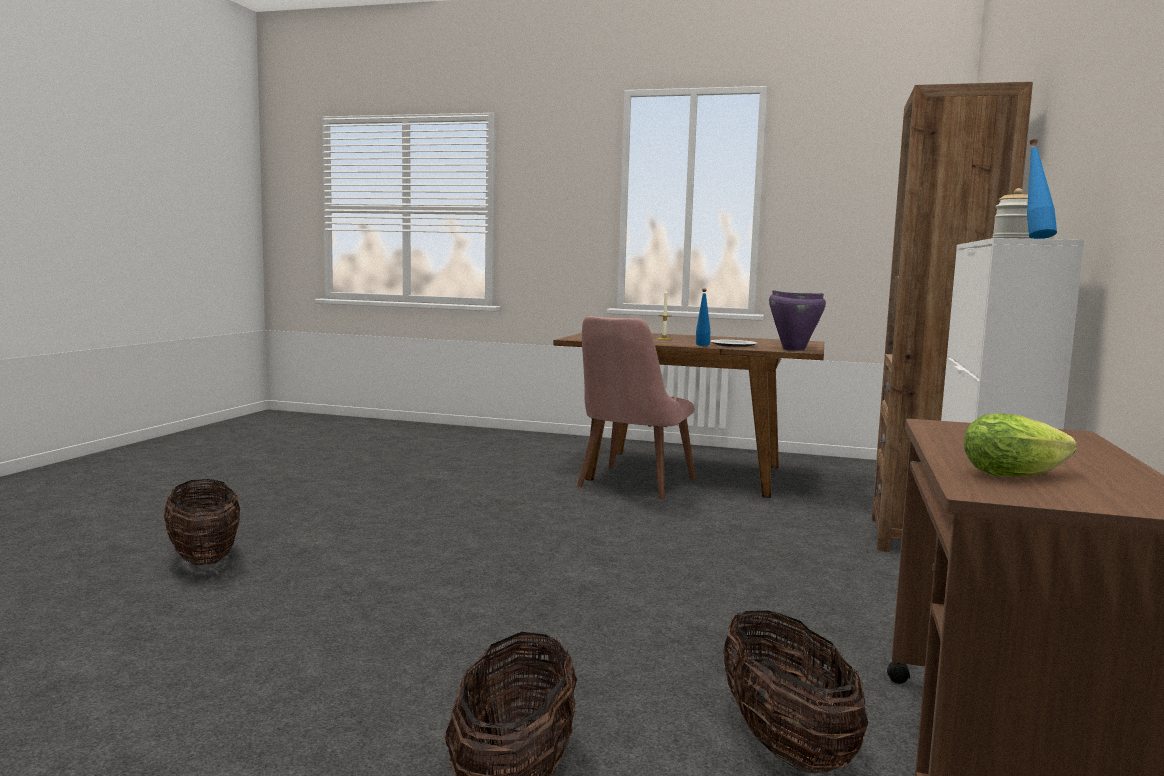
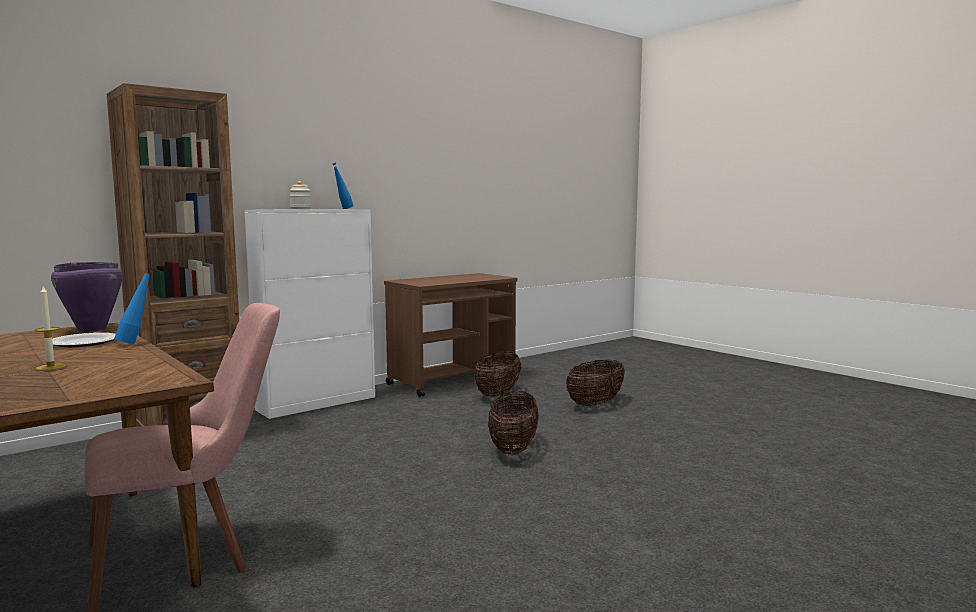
camera: 145 degrees left, 0 degrees up
(204, 558) = (747, 546): basket -> basket (513, 448)
(1020, 474) = (476, 278): lettuce -> none

